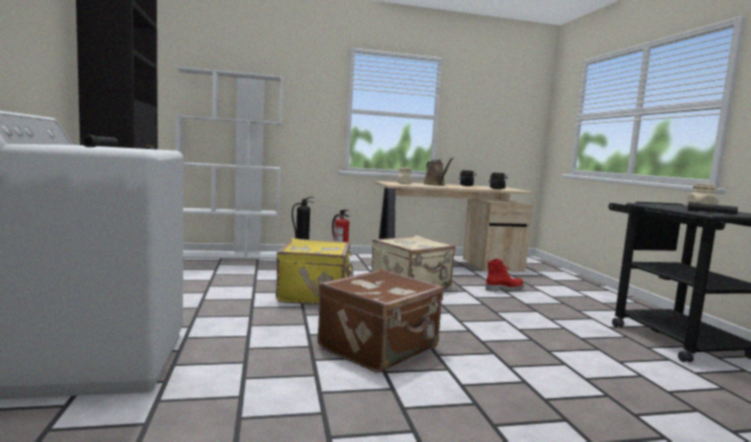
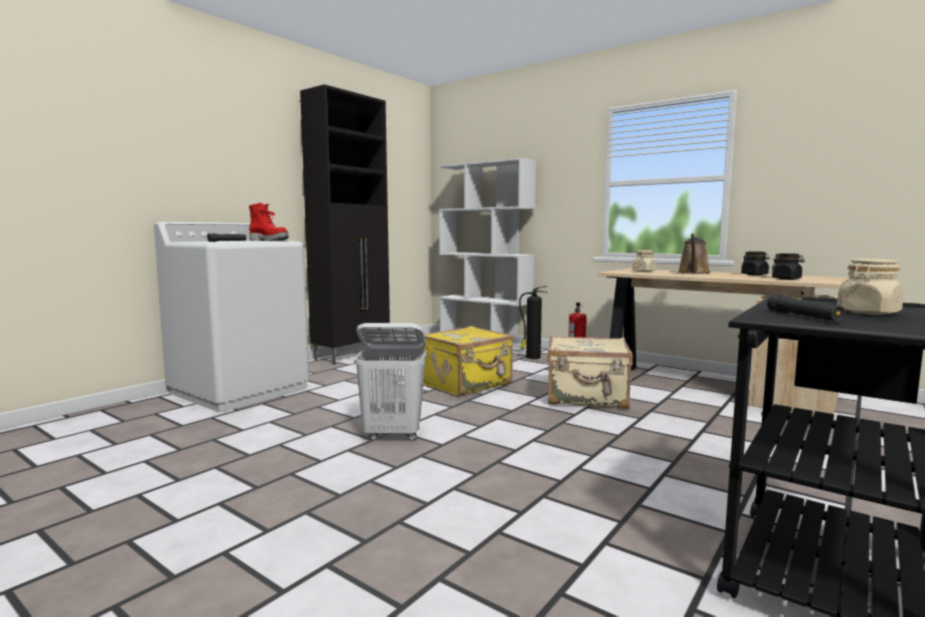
camera: 50 degrees right, 0 degrees up
(380, 348) = (393, 435): brown suitcase -> white laundry basket
(503, 289) = (707, 429): red boot -> red boot (270, 240)

